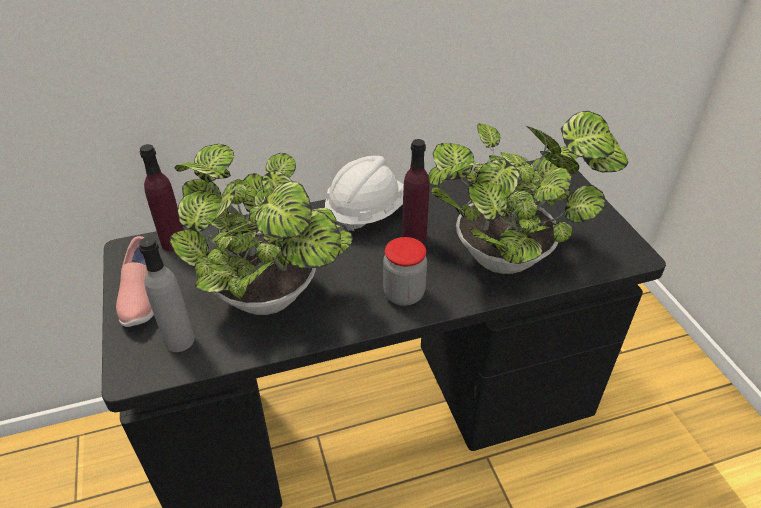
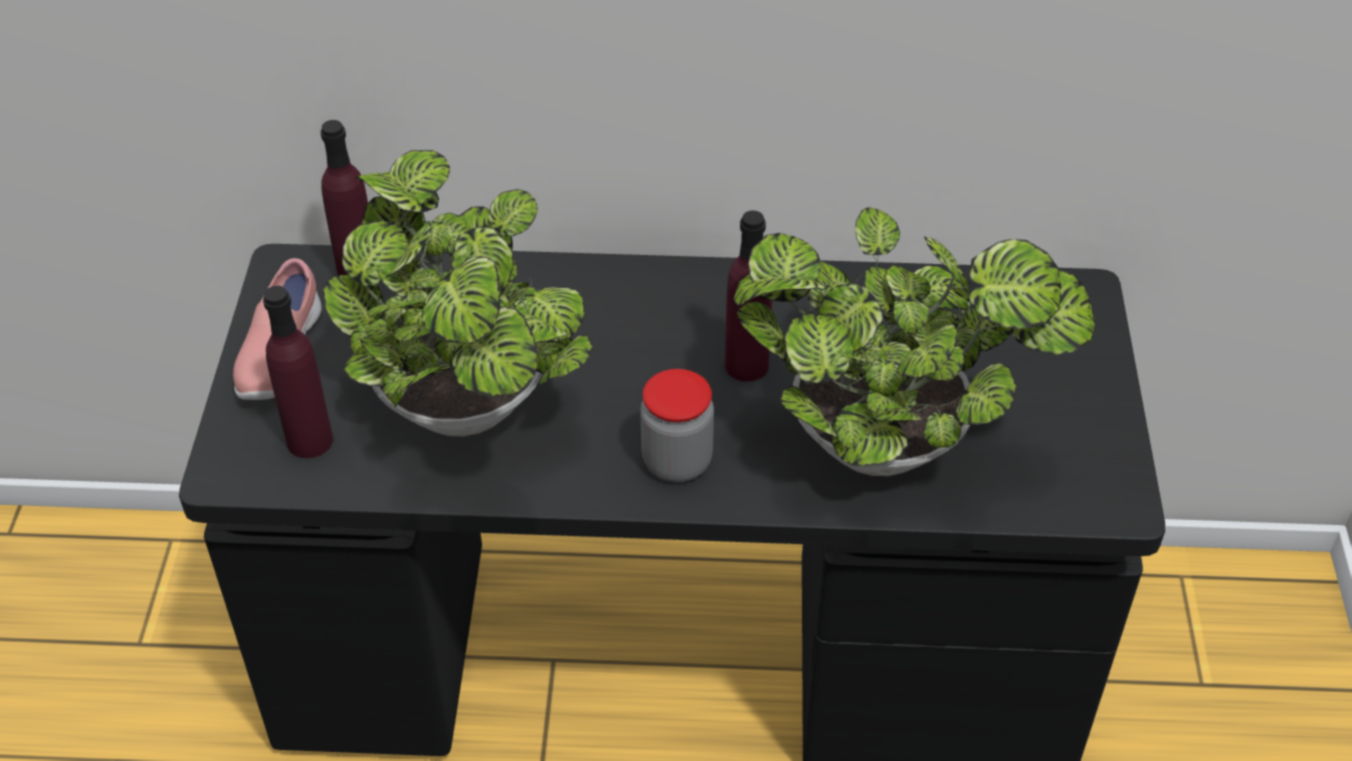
camera: 20 degrees right, 5 degrees up
(179, 340) = (310, 441): grey bottle -> purple bottle
(367, 213) = (689, 300): white hard hat -> none

